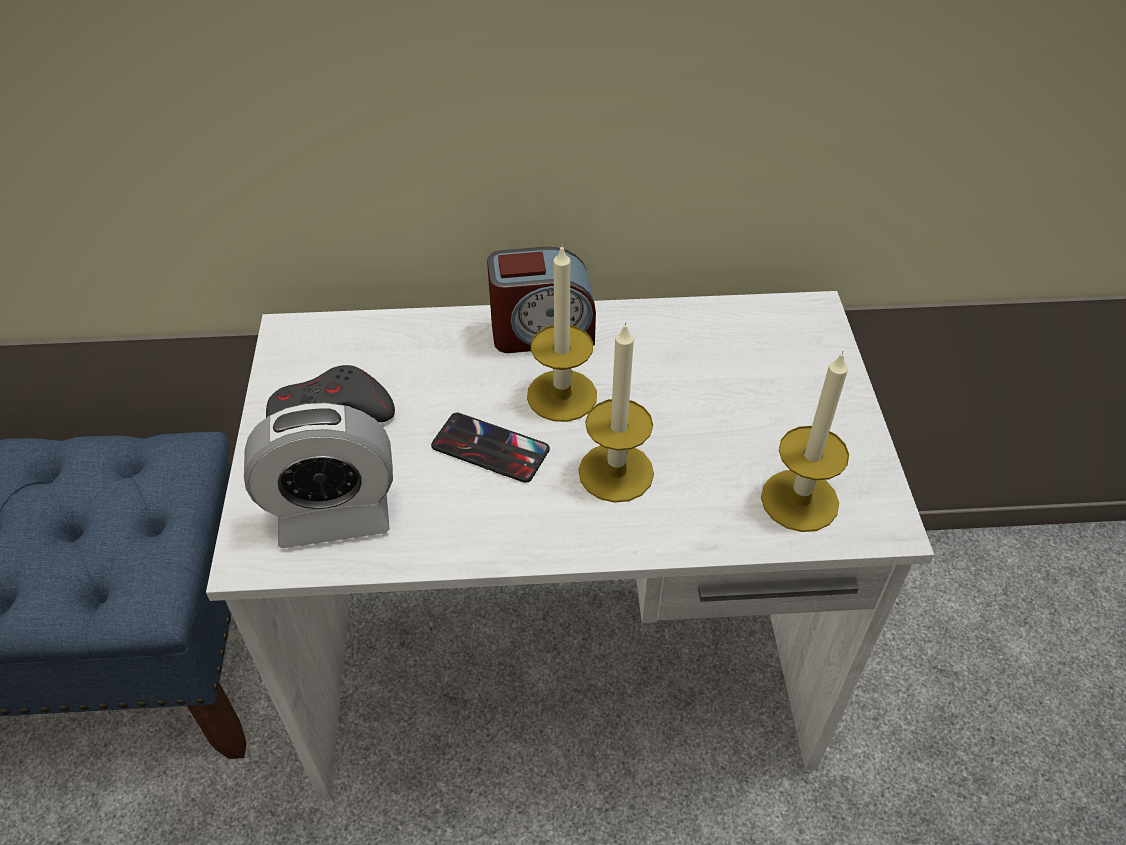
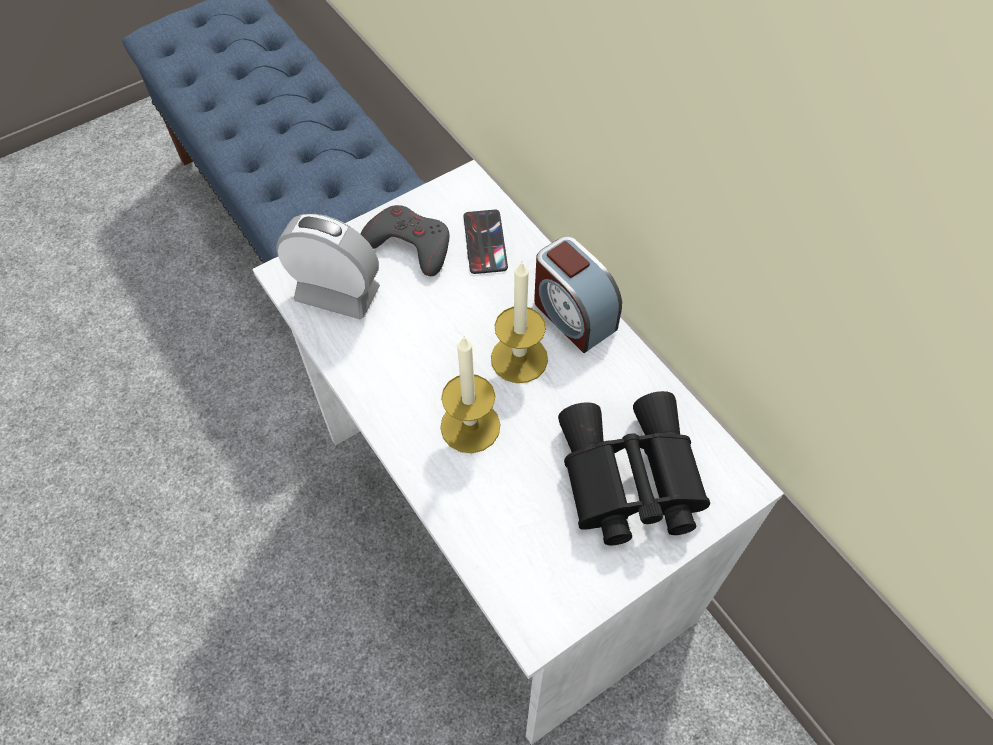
camera: 60 degrees right, 10 degrees up
(334, 516) = (337, 294): alarm clock -> alarm clock turned 150 degrees clockwise
(490, 448) = (443, 343): phone -> phone (485, 242)
(761, 381) = (627, 480): none -> black binoculars
(799, 500) = (521, 557): candle -> none

